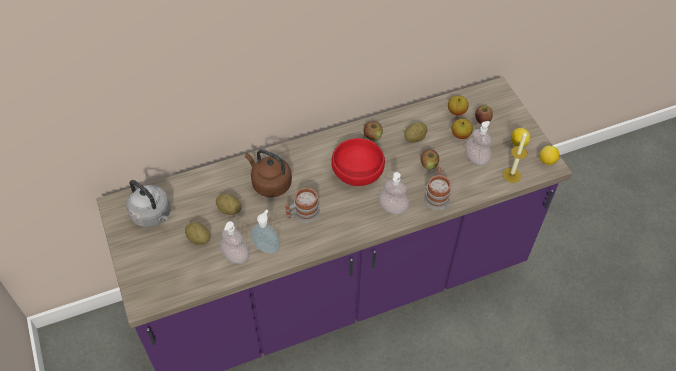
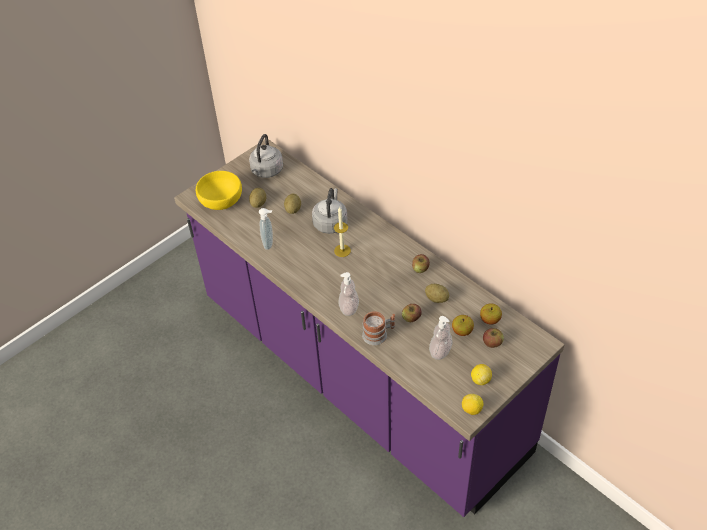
camera: 70 degrees right, 5 degrees down
(169, 273) = (221, 200): none -> yellow bowl
(236, 256) = (253, 229): soap dispenser -> none
(270, 183) = (330, 223): brown kettle -> grey kettle
(302, 214) = (311, 252): mug -> none
(358, 173) = (373, 273): red bowl -> none
(511, 175) = (436, 384): candle -> candle (342, 250)

